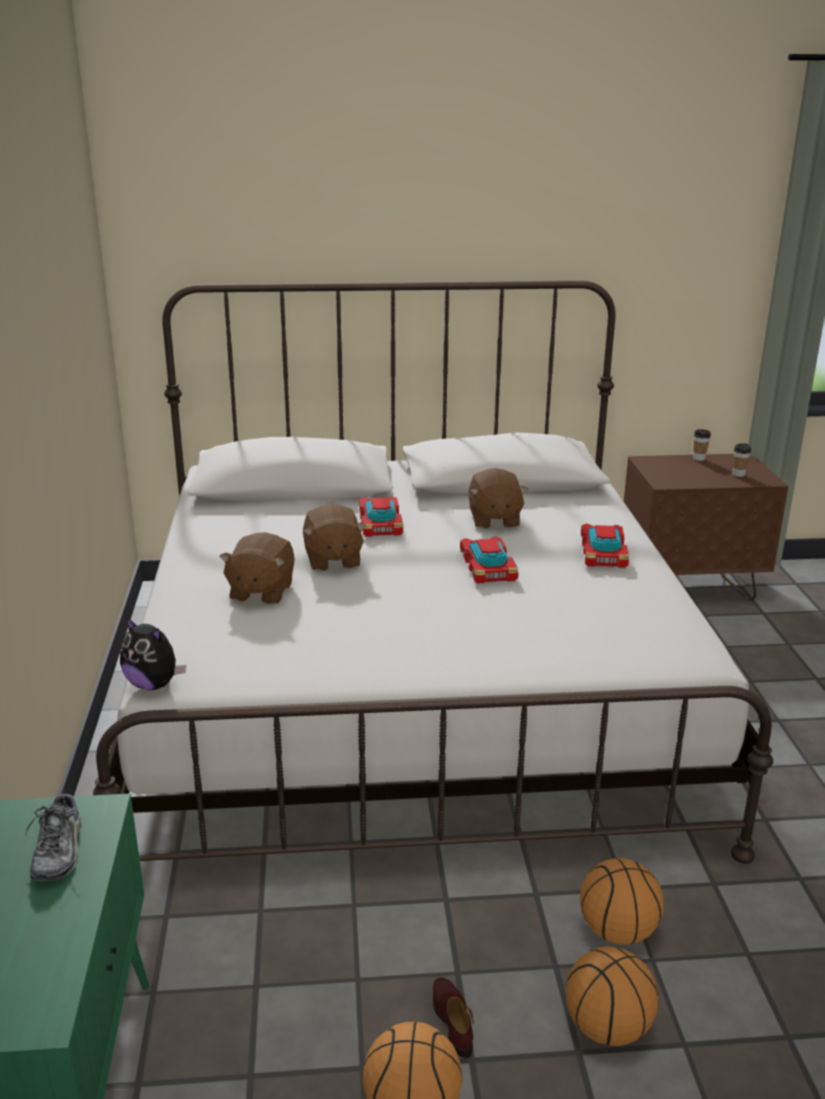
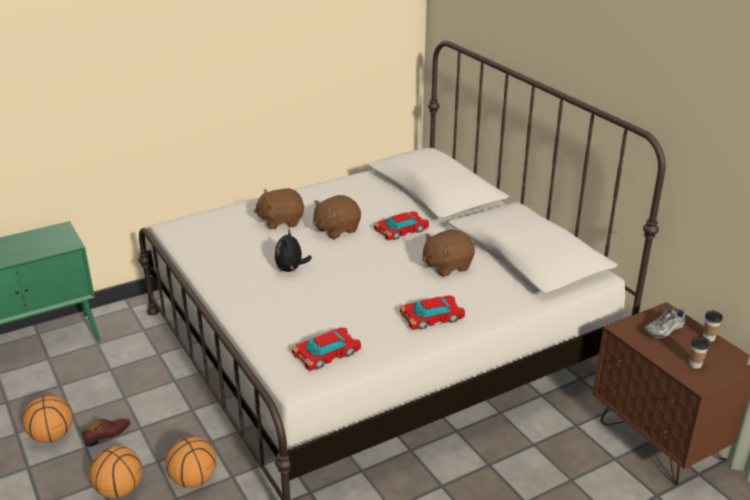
camera: 65 degrees right, 5 degrees up
(59, 851) = (42, 245): shoe -> shoe (664, 329)
(154, 684) = (171, 224): plush toy -> plush toy (291, 269)
(488, 567) = (370, 280): toy car -> toy car (327, 354)

